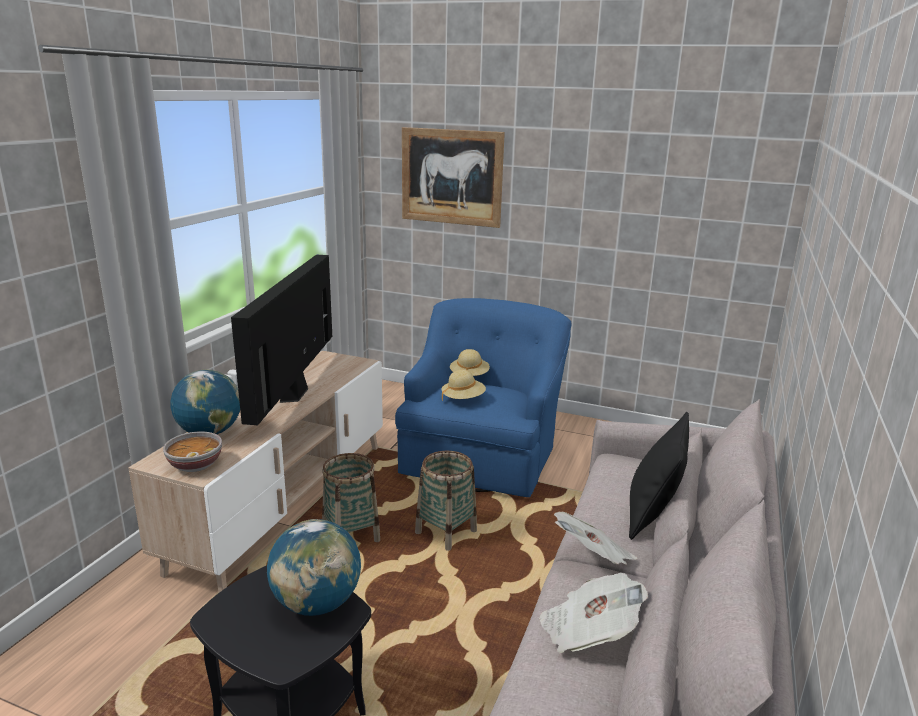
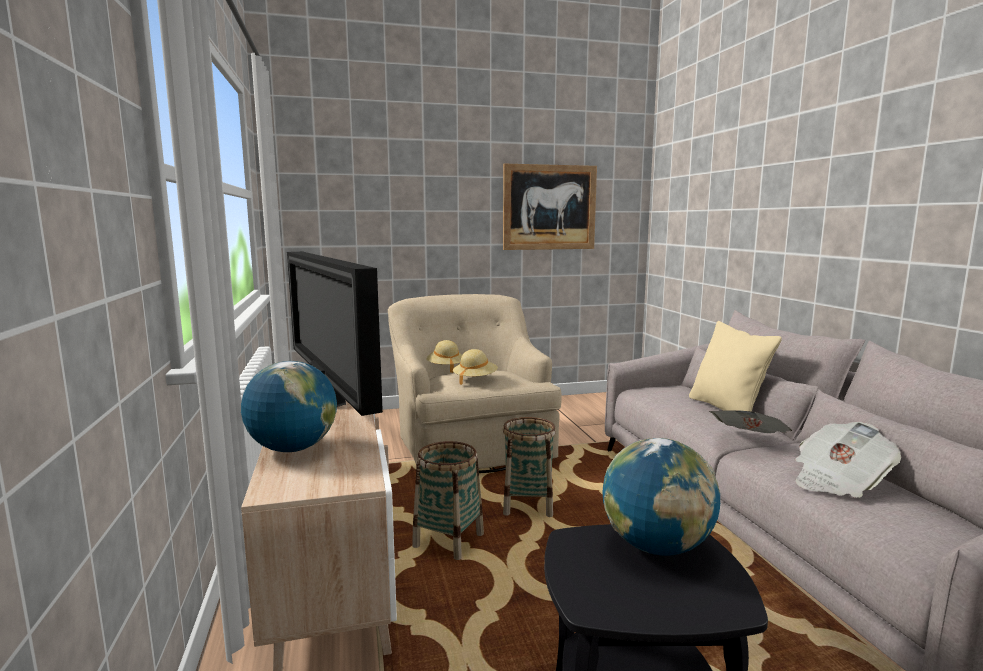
camera: 35 degrees left, 10 degrees down
(195, 464) = (334, 477): bowl -> none
(451, 177) = (363, 189): picture -> picture (549, 207)
(482, 455) = (471, 444): blue armchair -> beige armchair
(652, 515) = (727, 409): black pillow -> beige pillow

